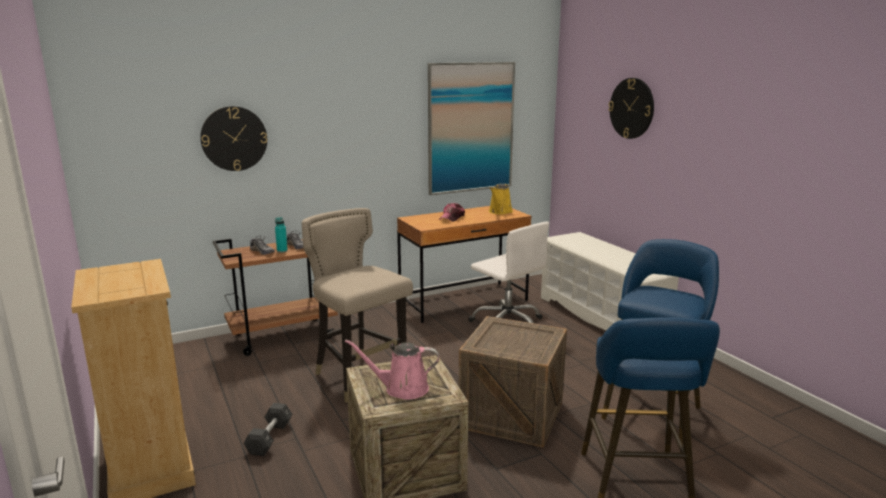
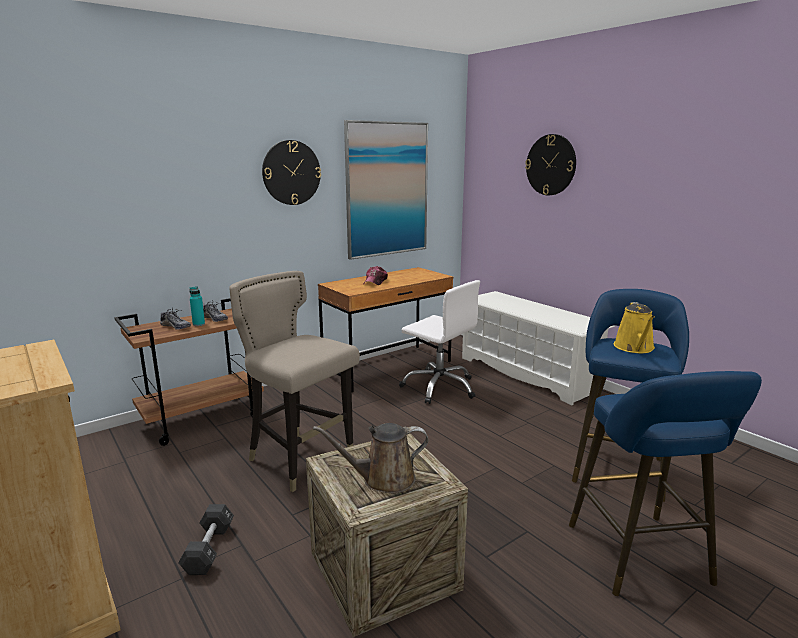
camera: 10 degrees left, 0 degrees up
(234, 138) = (135, 198): wall clock -> wall clock (291, 173)
(402, 389) = (383, 479): pink watering can -> brown watering can
(499, 212) = (420, 274): yellow watering can -> yellow watering can (634, 348)
(512, 414) = (479, 487): crate -> none

